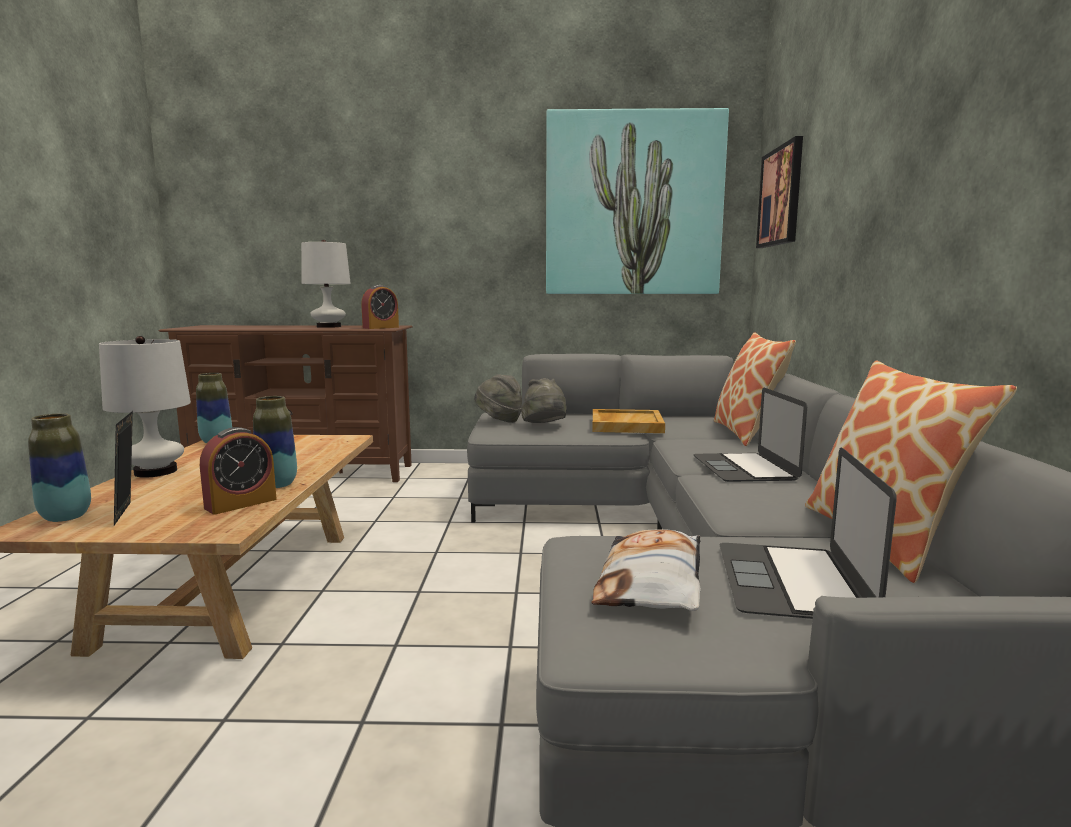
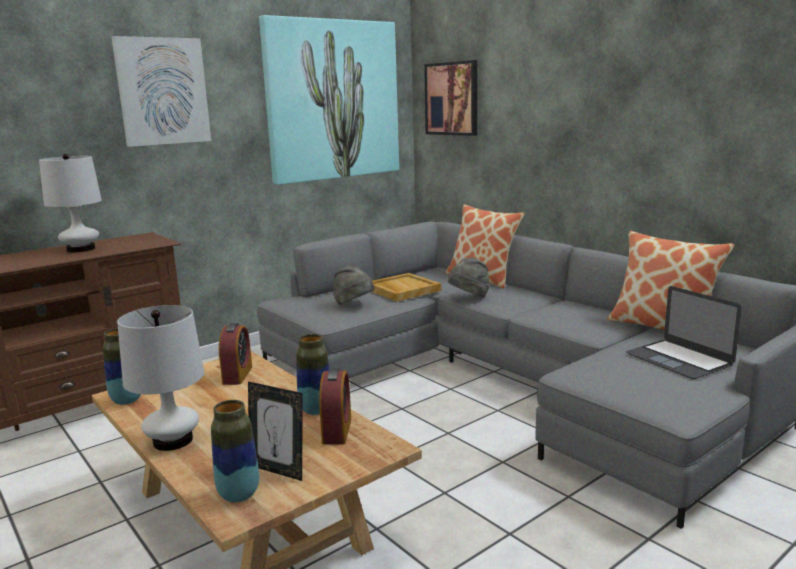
camera: 40 degrees left, 5 degrees up
(381, 328) = (151, 242): alarm clock -> alarm clock (237, 375)
(437, 191) = (163, 91): none -> picture
(499, 420) = (307, 309): grey hat -> grey hat (469, 297)
(652, 582) = (641, 380): pillow -> none
(744, 468) = (536, 304): laptop -> none

